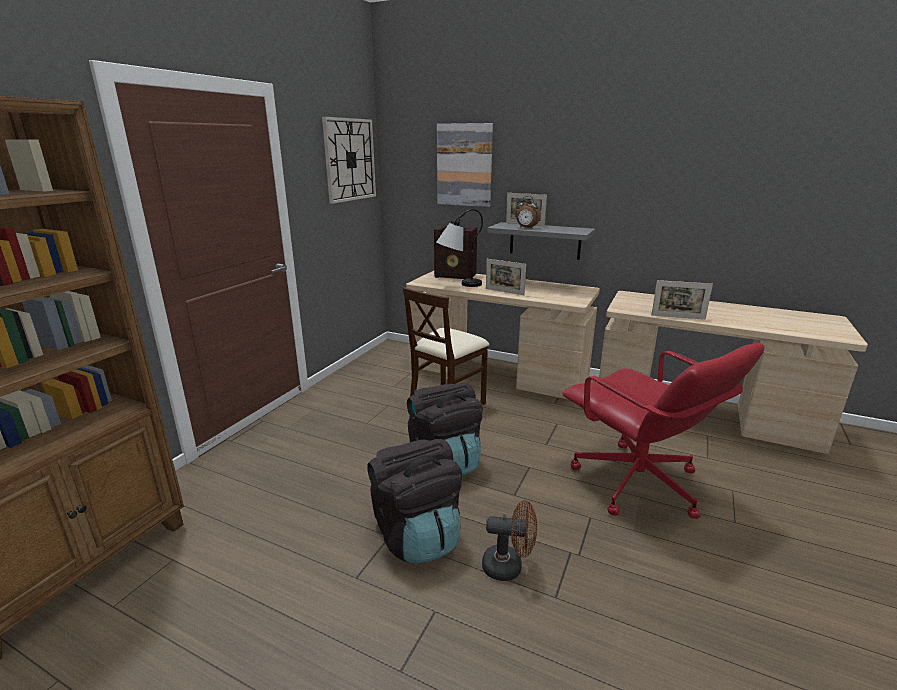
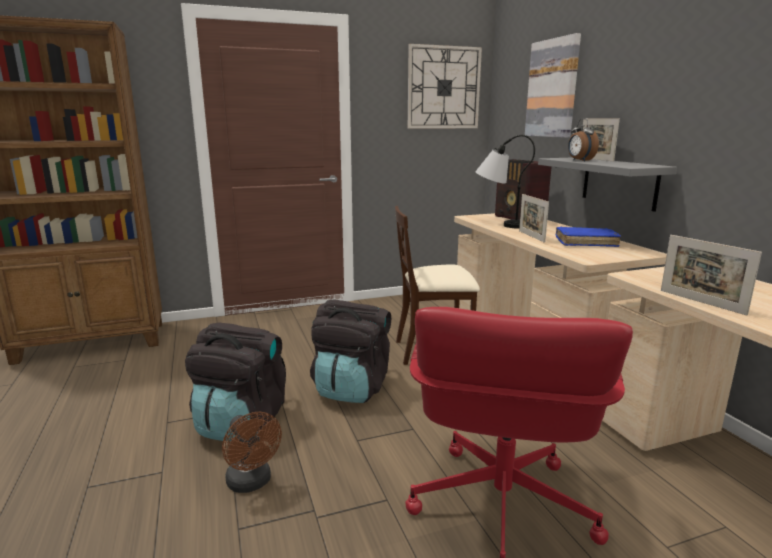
camera: 45 degrees right, 5 degrees down
(543, 289) = (586, 243): none -> blue book

